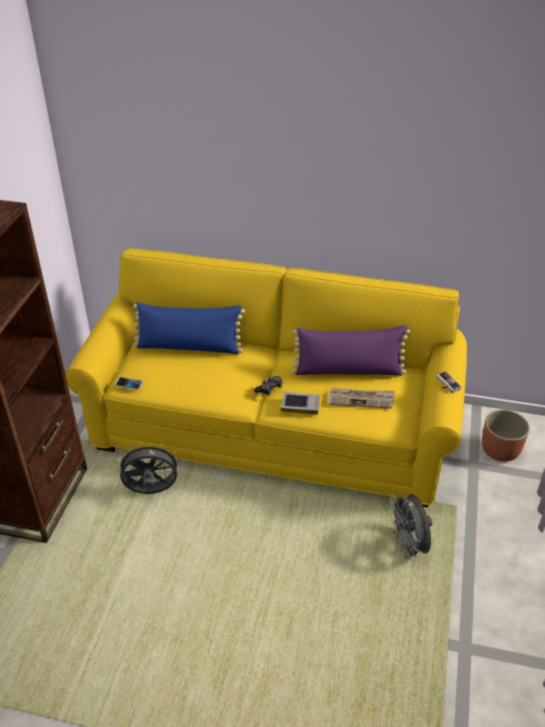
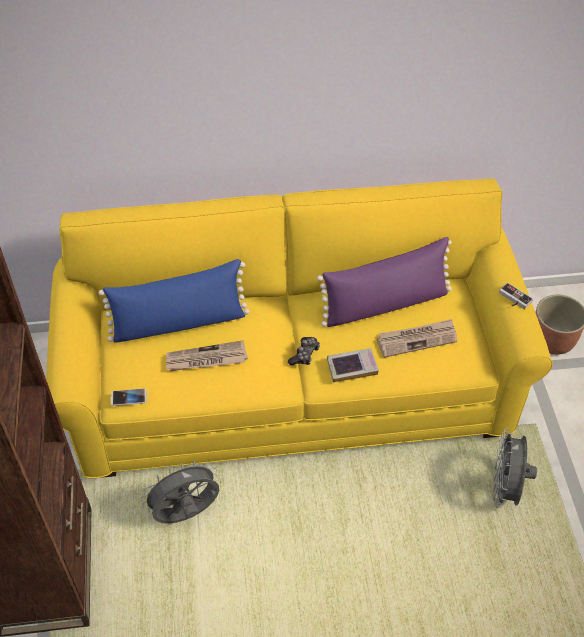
camera: 20 degrees left, 10 degrees up
(195, 373) = (206, 359): none -> newspaper
(408, 545) = (505, 489): grey fan -> grey fan turned 45 degrees clockwise

